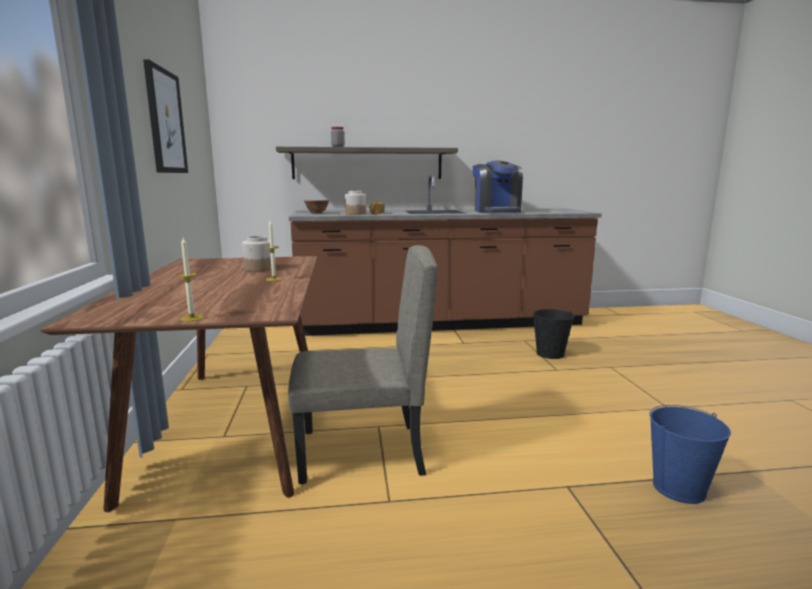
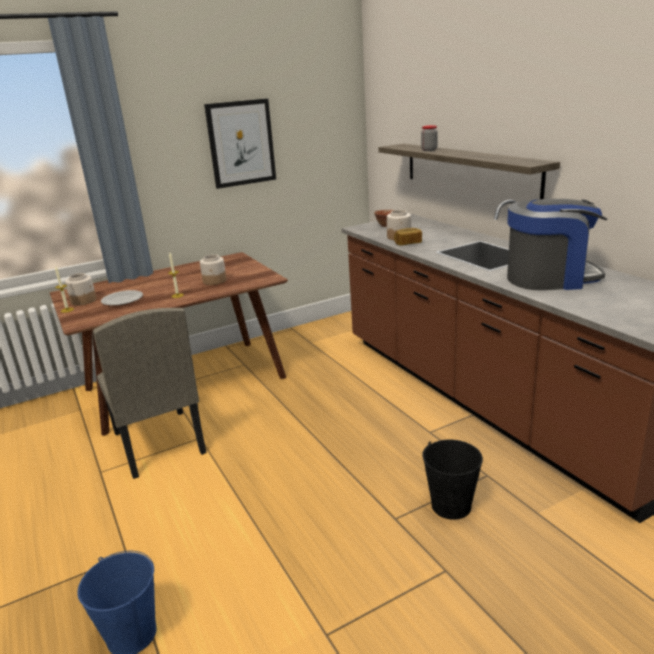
camera: 70 degrees right, 10 degrees up
(170, 310) = (84, 301): none -> jar
(224, 295) = (122, 299): none -> plate
(496, 211) = (550, 278): coffee machine -> coffee machine turned 150 degrees counterclockwise

